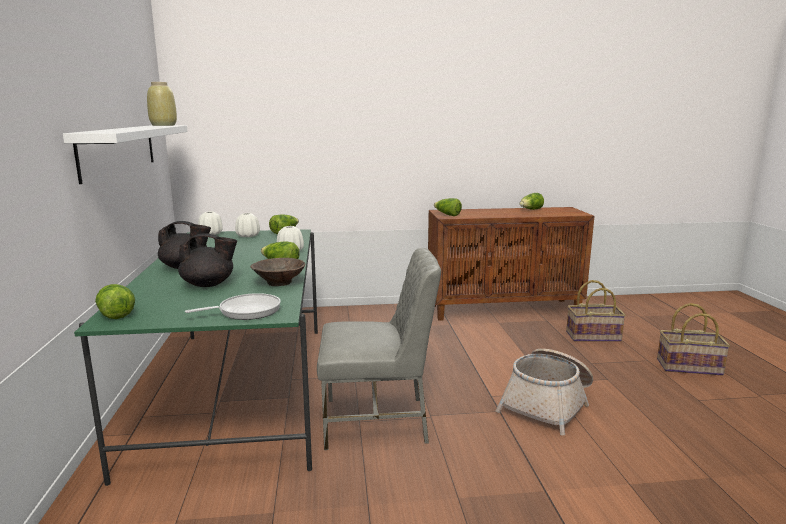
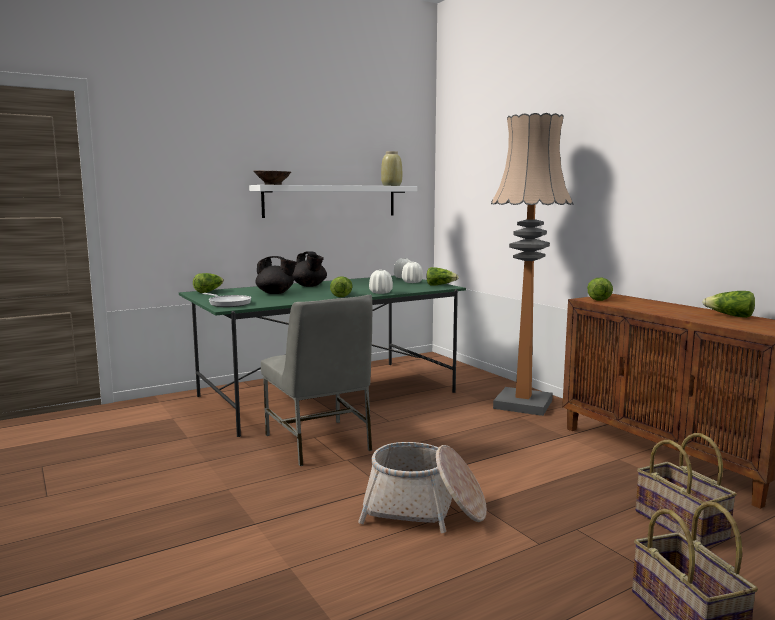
camera: 65 degrees right, 5 degrees down
(209, 284) = (276, 293): black teapot -> black teapot turned 45 degrees counterclockwise
(279, 283) = (294, 300): brown bowl -> brown bowl (272, 184)
(376, 318) = (523, 404): none -> floor lamp

